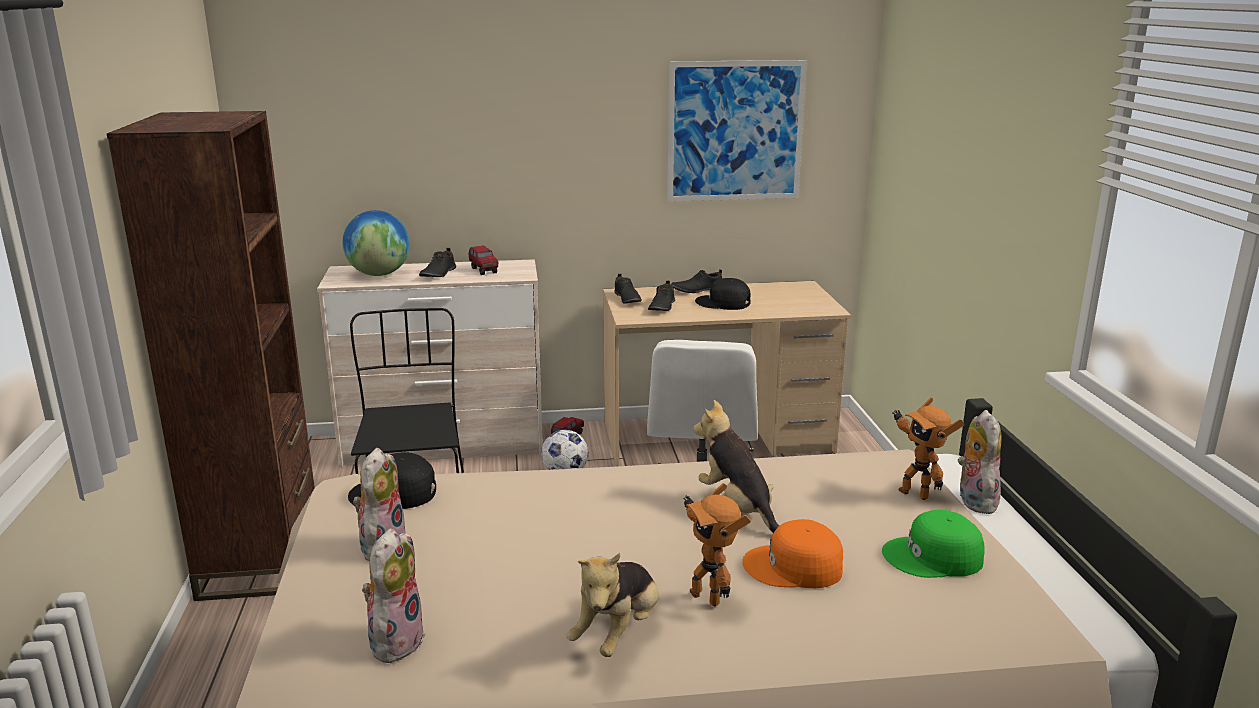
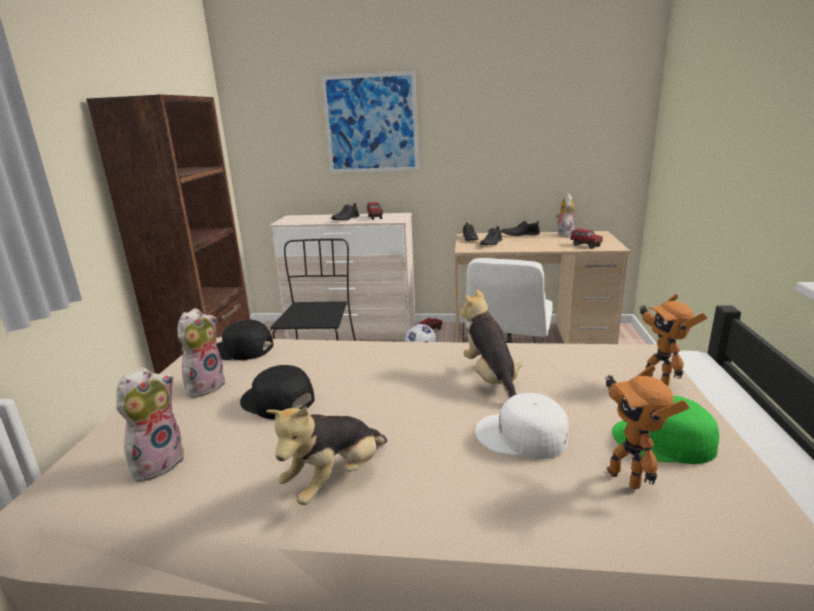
camera: 15 degrees right, 0 degrees up
(379, 274) = (310, 219): globe -> none
(708, 596) = (432, 455): toy robot -> toy robot (626, 477)
(723, 303) = (535, 242): black cap -> black cap (277, 401)
(735, 131) = (551, 122): picture -> picture (371, 124)
(792, 308) = (585, 246): none -> toy truck
(794, 567) = (522, 436): orange cap -> white cap
(973, 501) = (715, 392): plush toy -> plush toy (564, 235)

